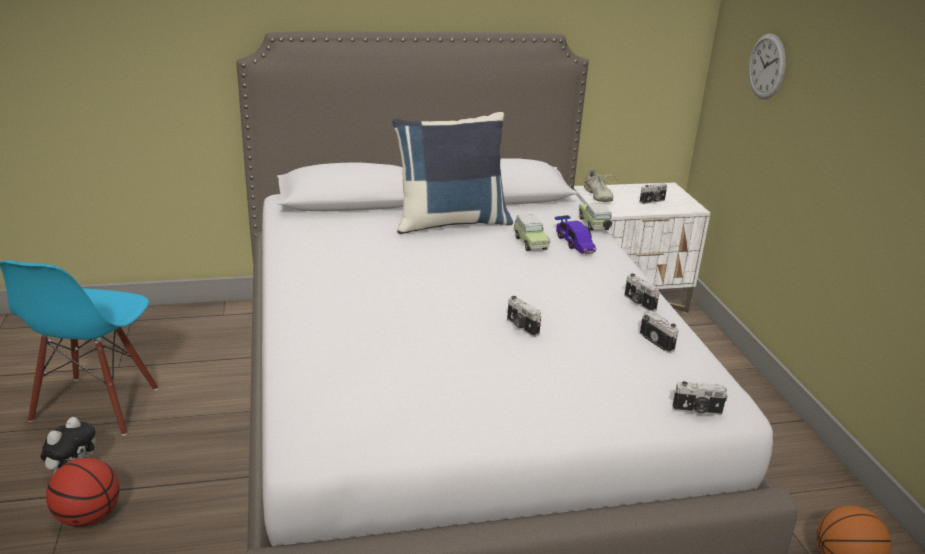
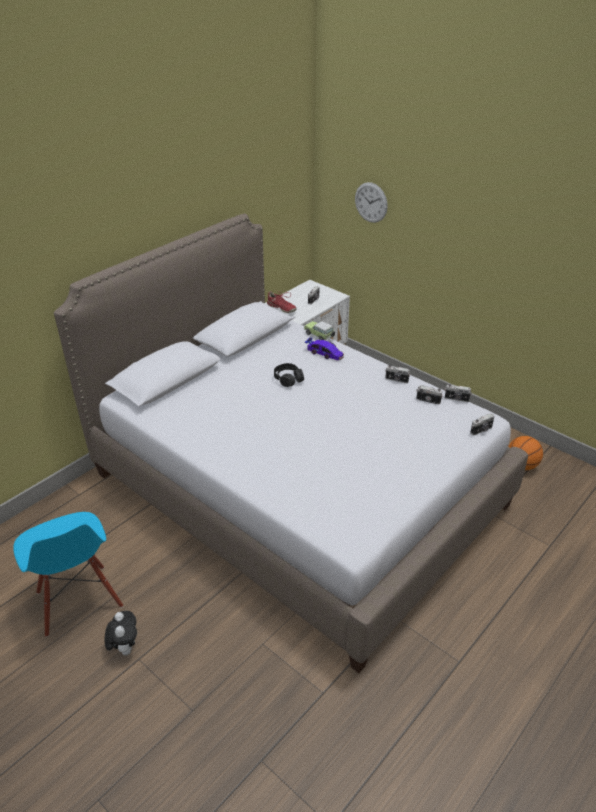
camera: 35 degrees left, 10 degrees up
(88, 517) = (167, 663): basketball -> none
(451, 222) = (244, 369): blue pillow -> none
(489, 249) = (288, 379): none -> black headphones
(521, 327) = (364, 423): camera -> camera (456, 399)
(530, 242) = (303, 364): toy car -> none
(597, 195) = (281, 308): beige shoe -> red shoe

